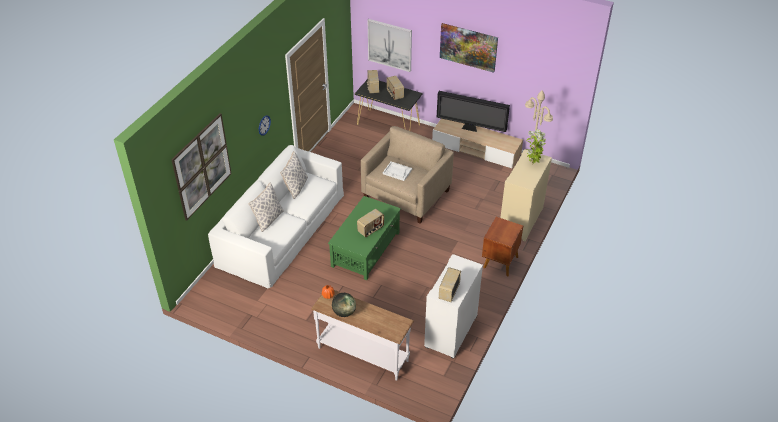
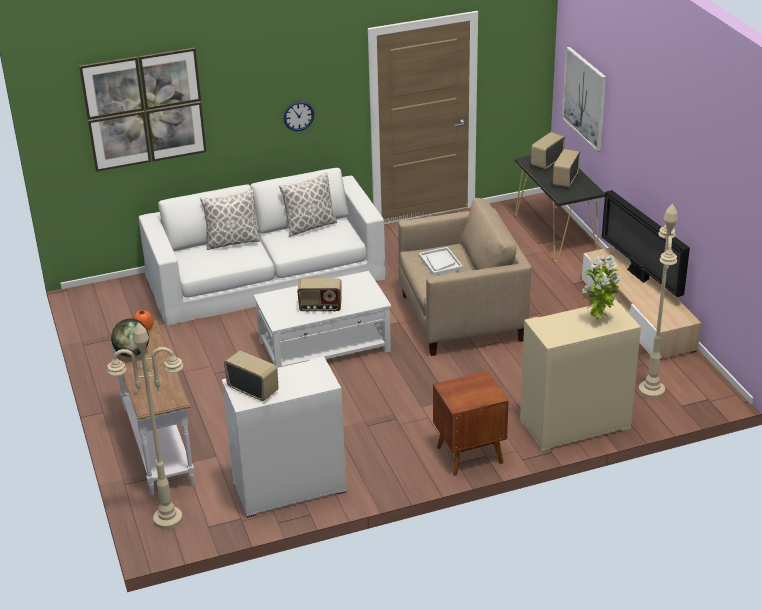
camera: 45 degrees right, 10 degrees down
(366, 249) = (325, 346): green coffee table -> white coffee table
(421, 385) = (168, 519): none -> beige floor lamp
(448, 291) = (253, 390): radio -> radio turned 60 degrees clockwise
(468, 47) = (657, 123): picture -> none

